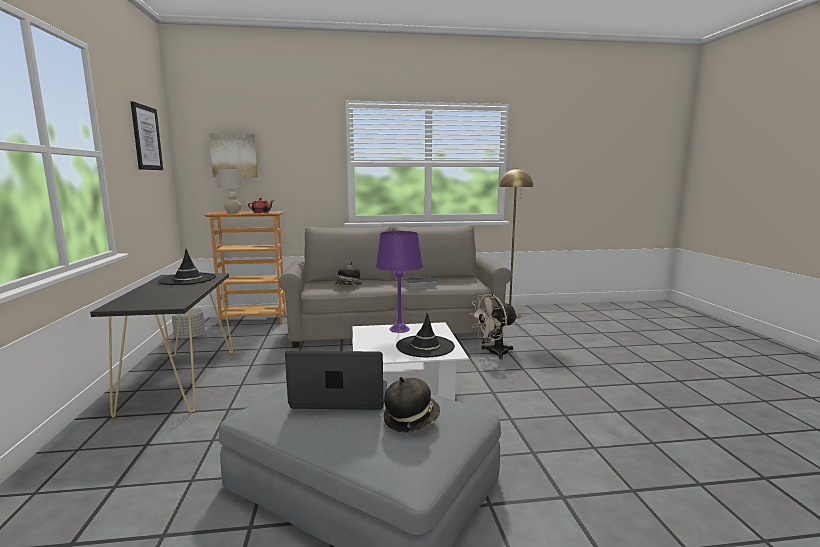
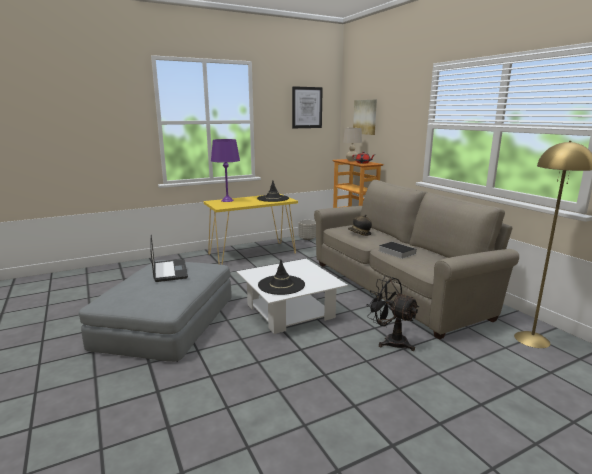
camera: 70 degrees right, 5 degrees up
(181, 380) = (252, 254): black console table -> yellow console table
(399, 329) = (312, 272): purple table lamp -> purple table lamp (227, 200)
(411, 419) = (145, 290): hat -> none
(493, 353) = (390, 341): beige fan -> black fan

